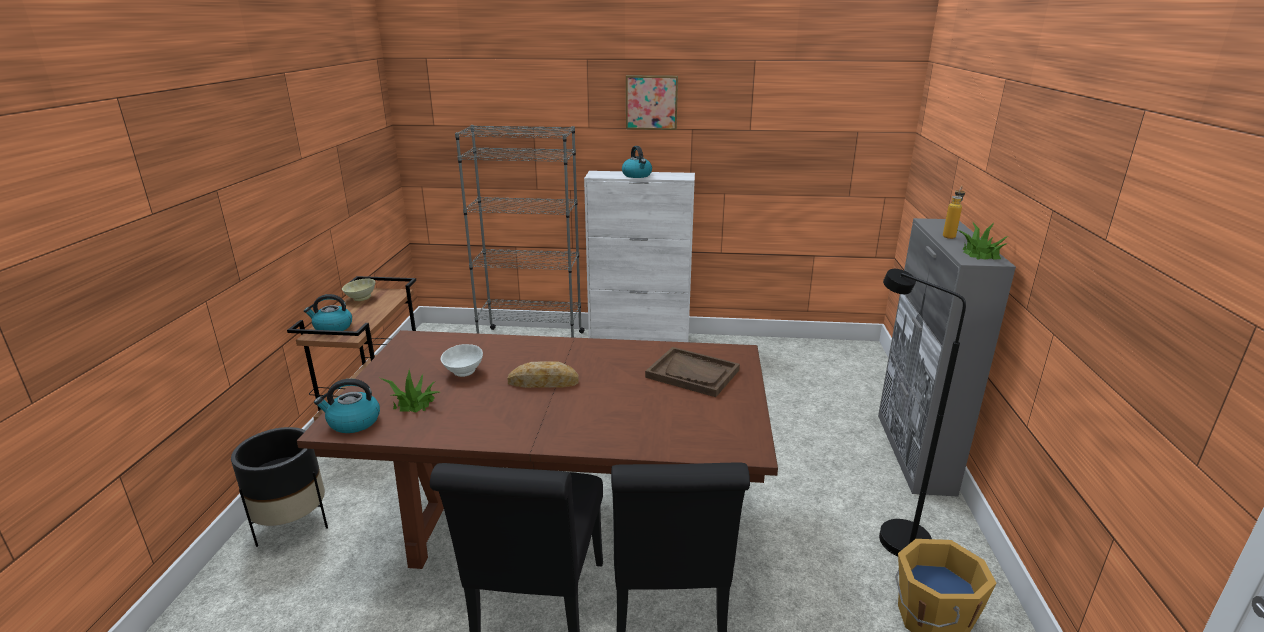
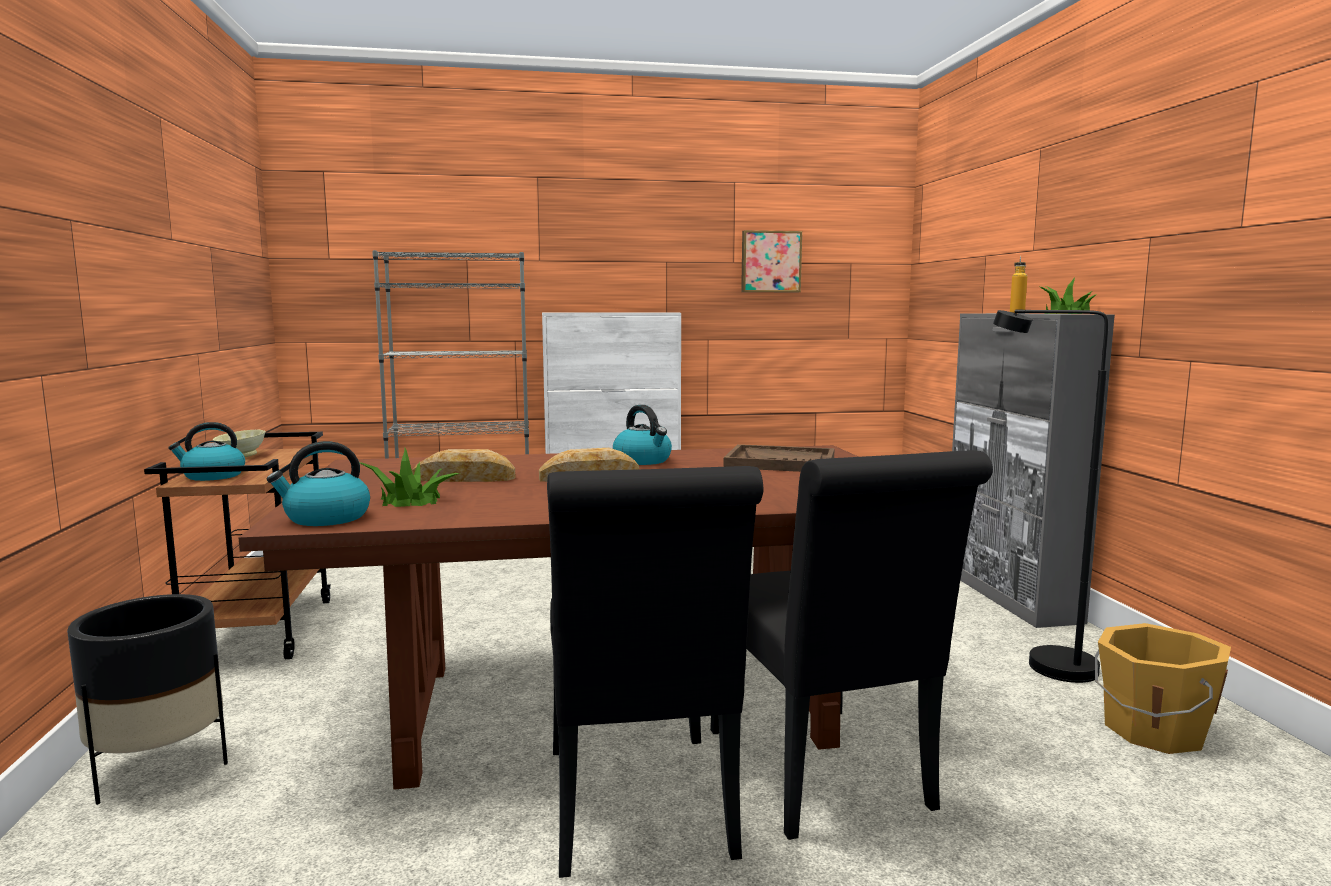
camera: 15 degrees left, 15 degrees down
(463, 372) = (464, 478): white bowl -> bread
(637, 175) = (607, 312): kettle -> kettle (643, 460)
(651, 102) = (617, 229): picture -> picture (770, 262)

